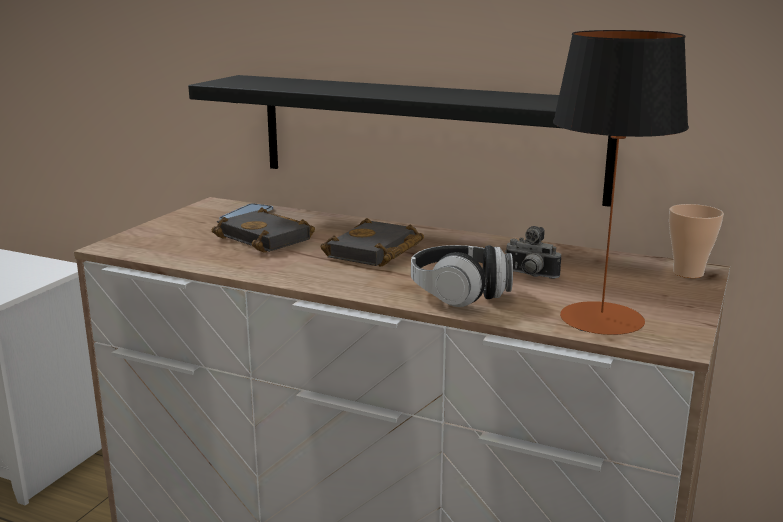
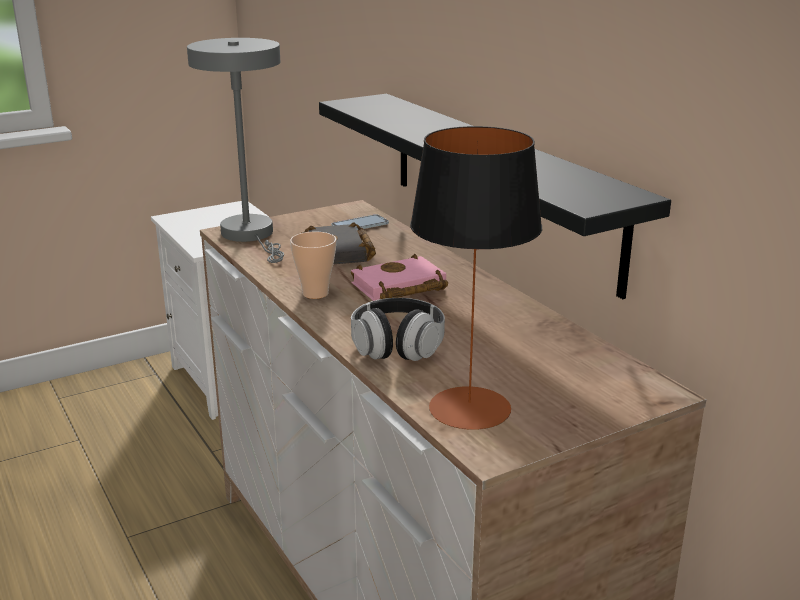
camera: 35 degrees right, 5 degrees up
(147, 244) = (251, 235): none -> grey table lamp
(375, 252) = (398, 288): black book -> pink book
(530, 275) = (485, 348): camera -> none
(688, 273) = (642, 392): cup -> cup (315, 293)

